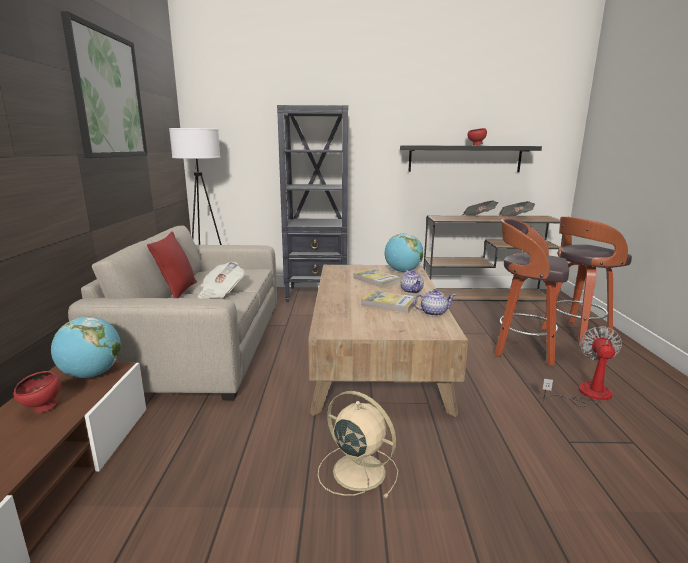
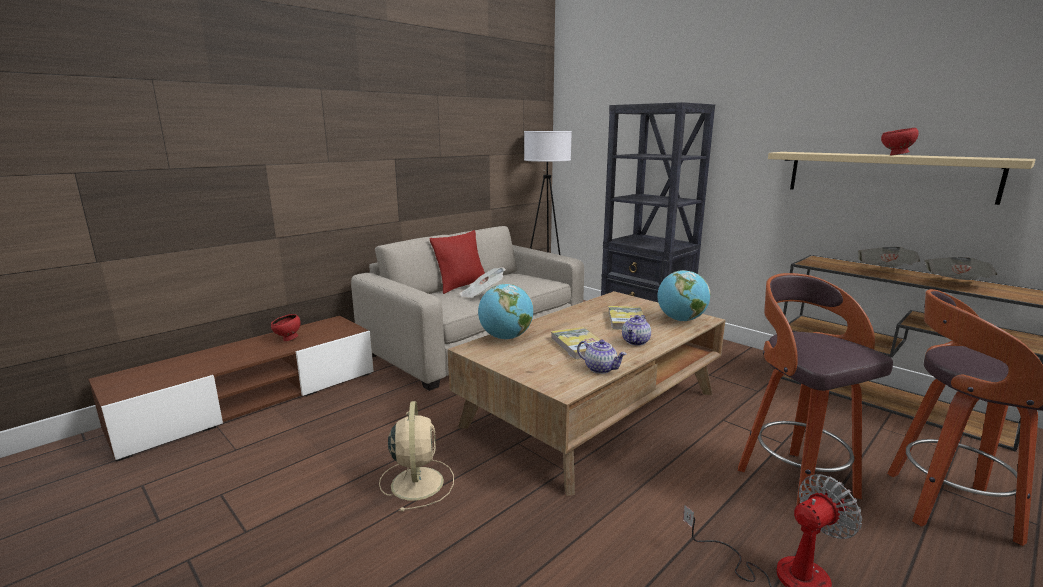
camera: 45 degrees right, 0 degrees up
(92, 374) = (337, 329): globe -> globe (505, 338)
(108, 95) = (441, 107): picture -> none
(464, 158) = (887, 175): black shelf -> beige shelf

